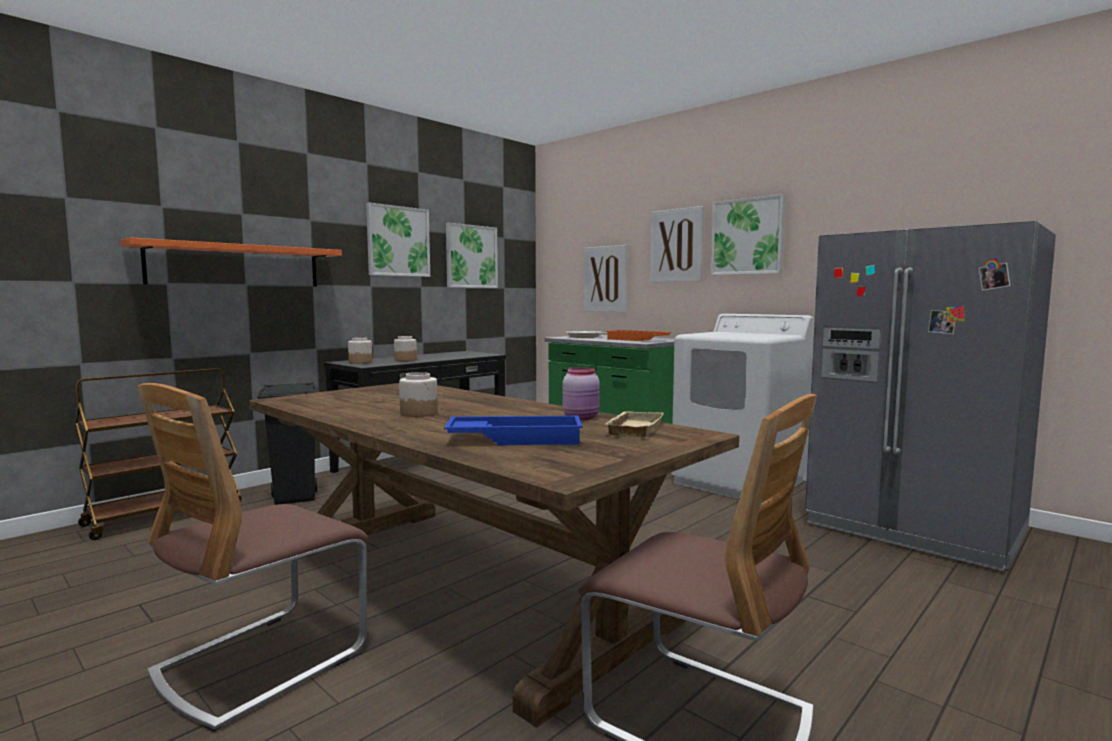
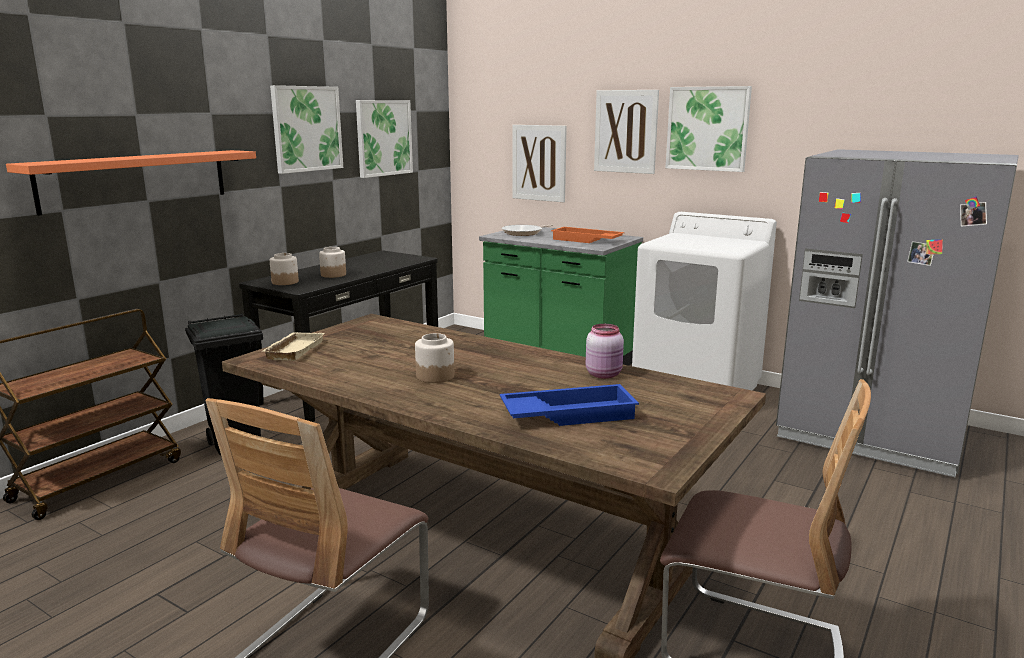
camera: 10 degrees left, 10 degrees up
(632, 429) = (665, 390): beige tray -> beige tray (293, 350)

